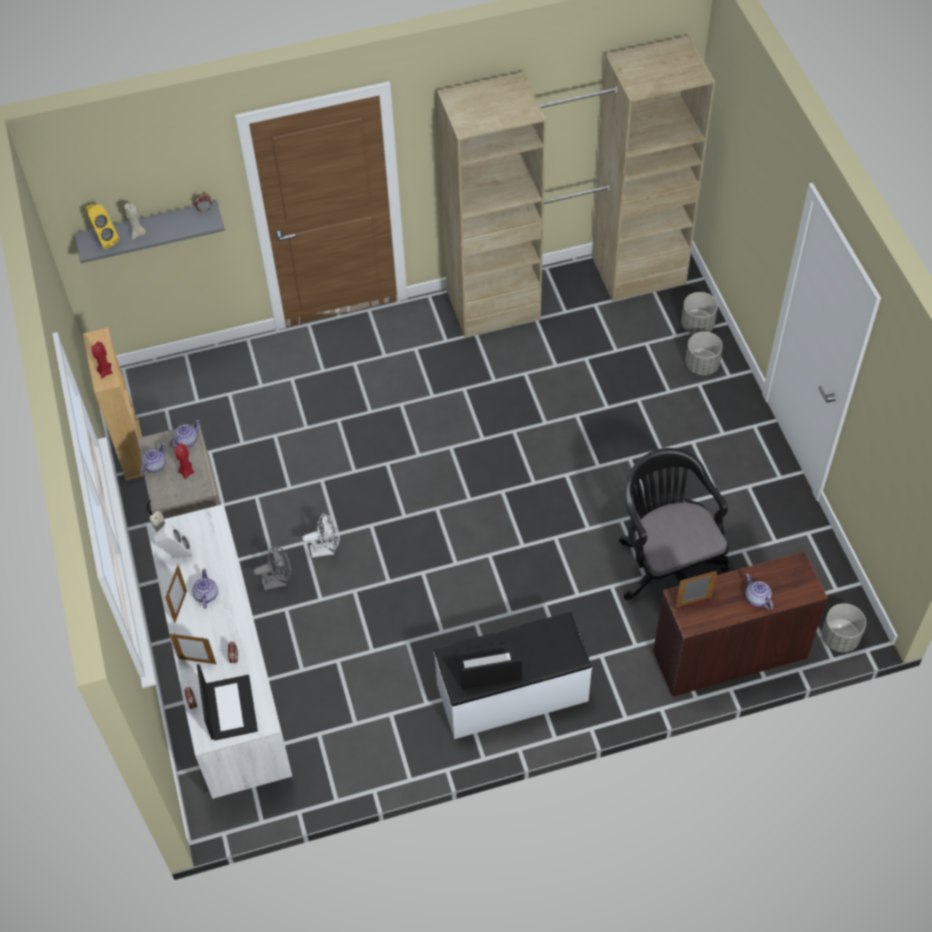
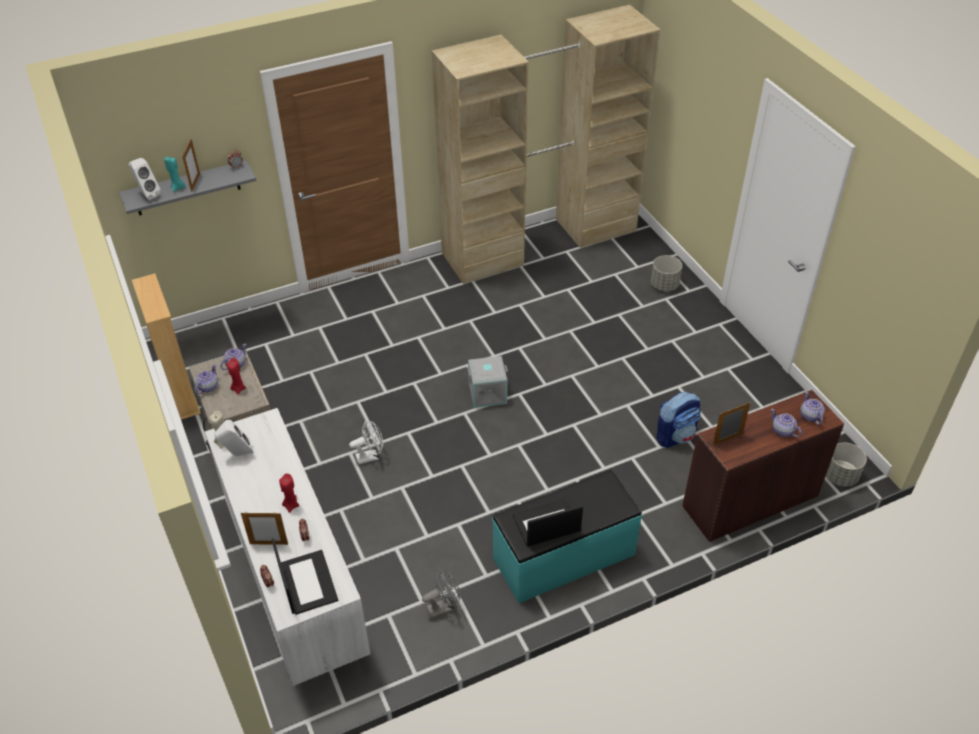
camera: 10 degrees left, 10 degrees down
(104, 240) = (147, 195): yellow speaker -> white speaker
(105, 372) = (155, 306): red candle -> red candle (291, 505)
(138, 234) = (178, 188): beige candle -> turquoise candle
(180, 606) = (246, 497): picture frame -> picture frame (195, 182)
(206, 595) = (270, 485): teapot -> teapot (810, 416)
(278, 581) = (330, 487): grey fan -> grey fan (444, 607)
(467, 485) = (488, 392): none -> grey storage box
(512, 694) = (564, 557): white bench -> turquoise bench
(666, 565) = (675, 435): black office chair -> backpack
(697, 325) = (653, 258): grey planter -> none

